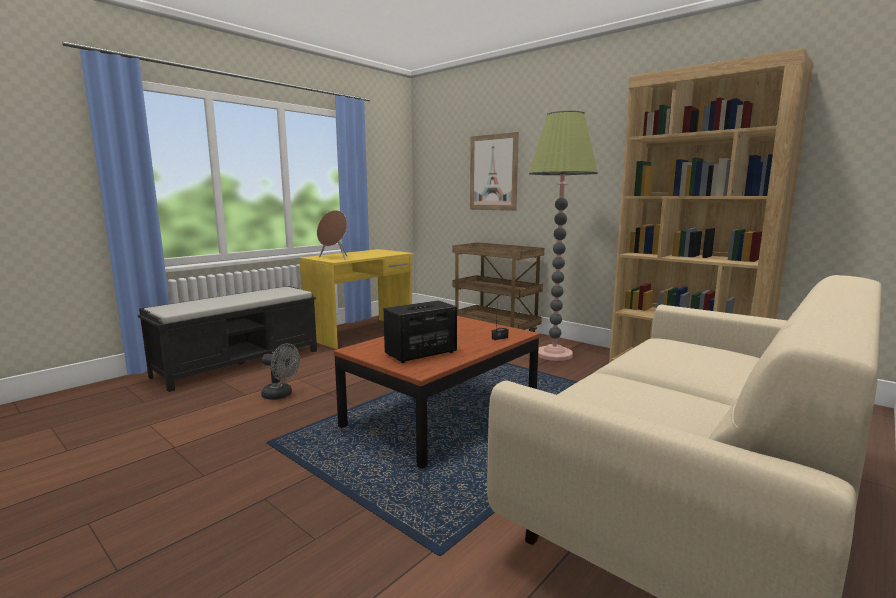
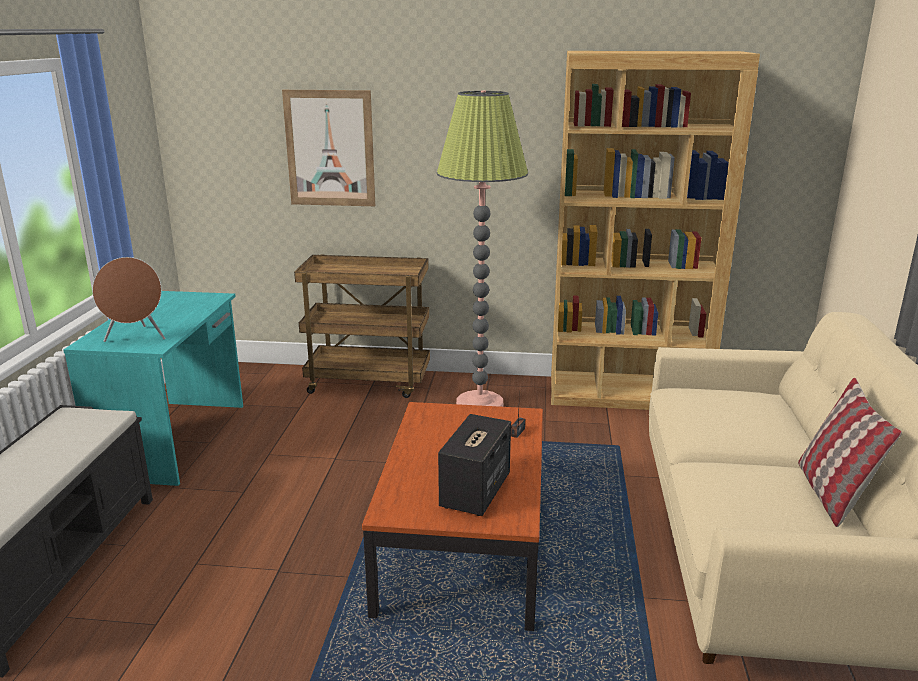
camera: 35 degrees left, 10 degrees up
(281, 395) = (215, 602): grey fan -> none
(361, 333) = (176, 439): yellow desk -> turquoise desk
(710, 418) = (832, 494): none -> pillow

